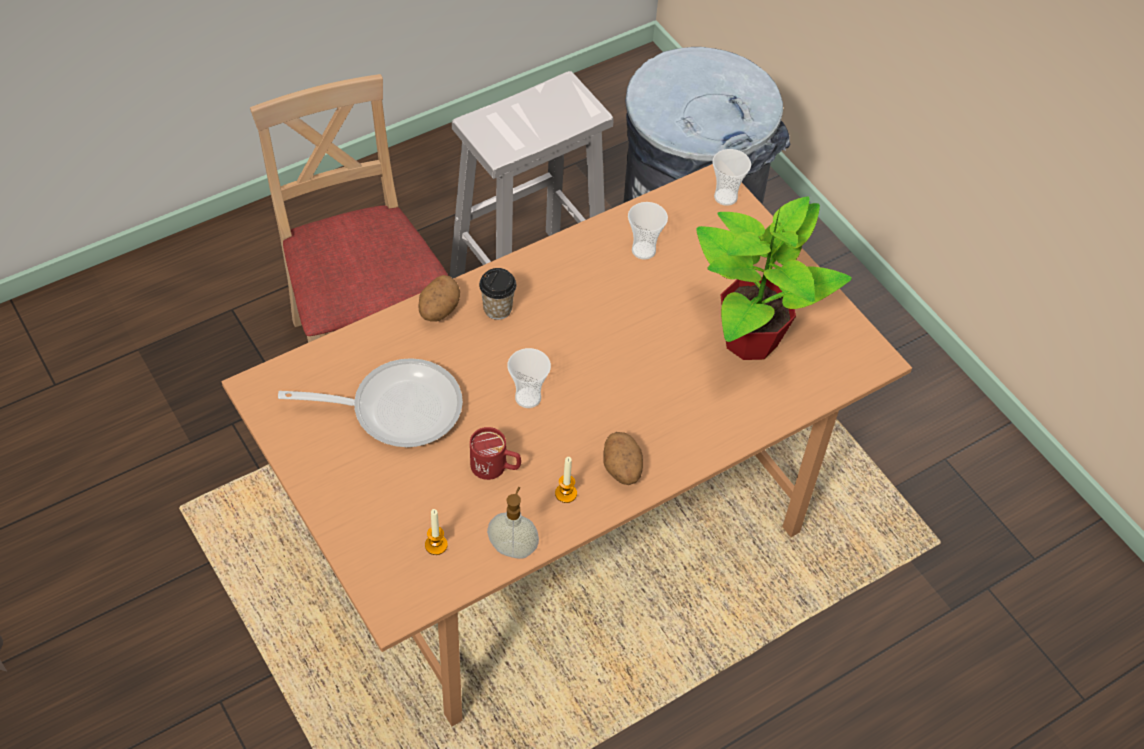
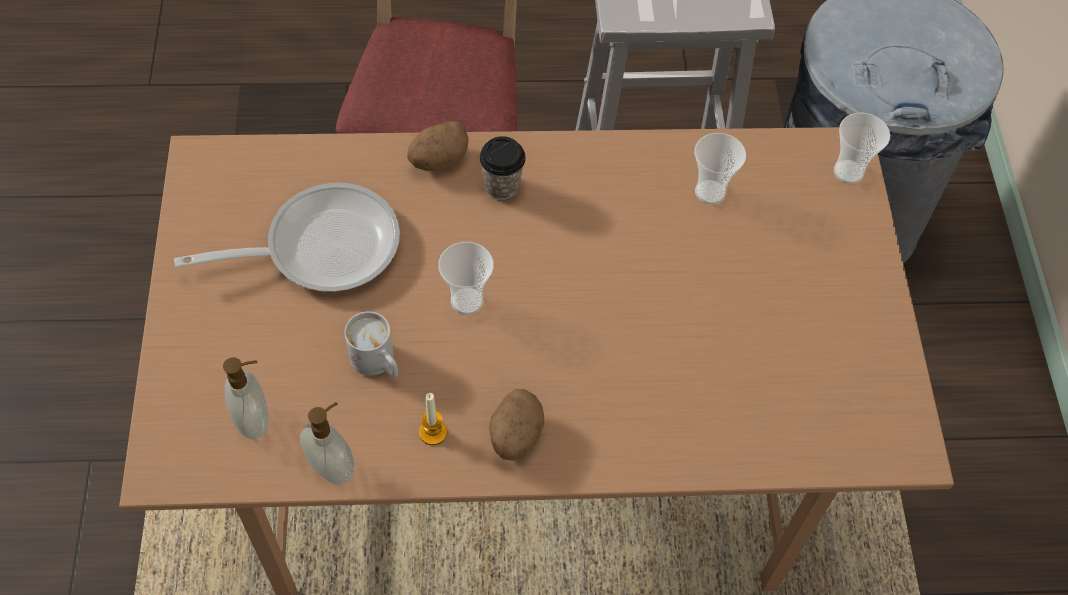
camera: 30 degrees right, 5 degrees up
(397, 408) = (321, 246): frying pan -> frying pan turned 45 degrees counterclockwise
(436, 545) = (255, 420): candle -> soap dispenser
(496, 467) = (378, 363): red mug -> white mug
(751, 338) = (770, 352): potted plant -> none

